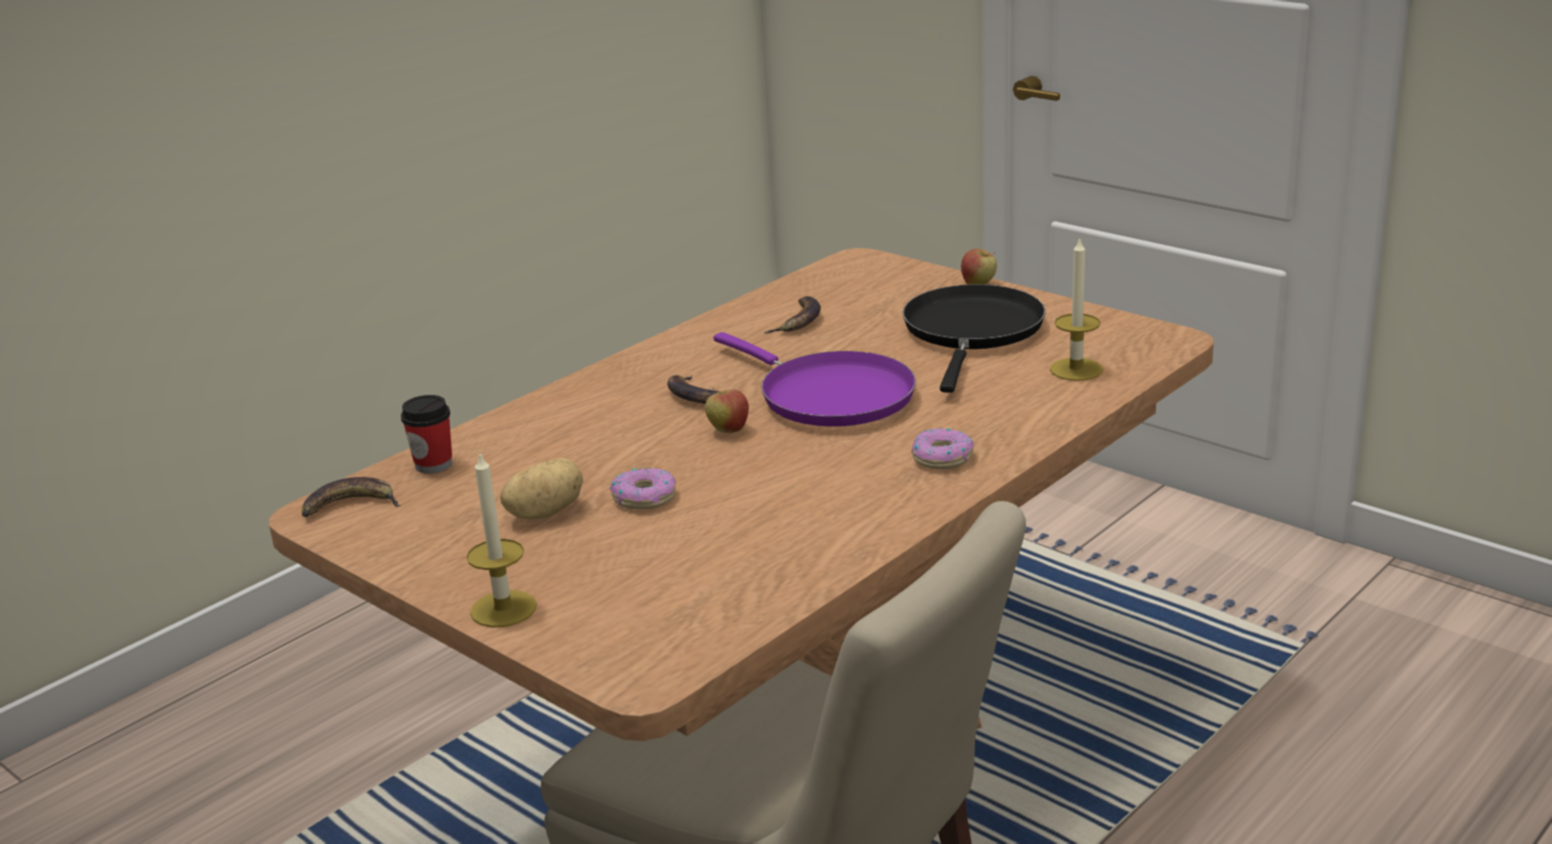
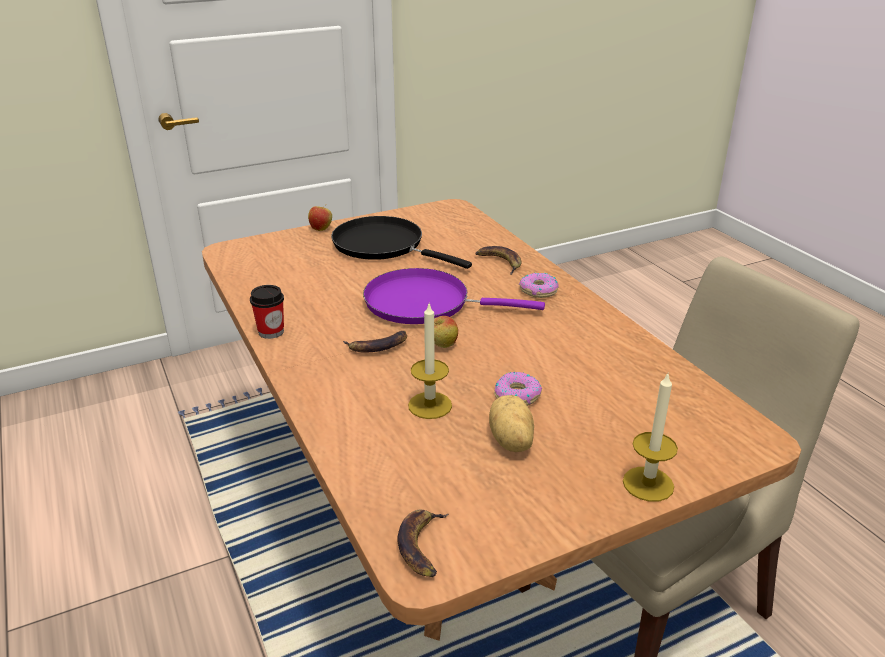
camera: 70 degrees left, 5 degrees up
(433, 464) = (381, 485): cup -> cup (271, 332)
(798, 321) = (298, 288): banana -> banana (499, 262)
(829, 395) = (424, 303): purple frying pan -> purple frying pan turned 150 degrees counterclockwise
(1076, 369) = (463, 234): candle -> candle (430, 405)

